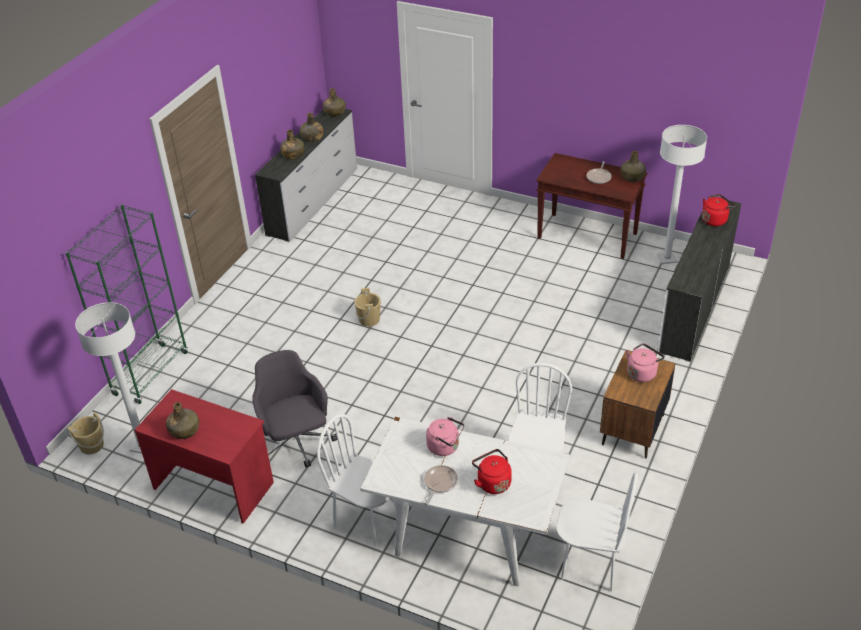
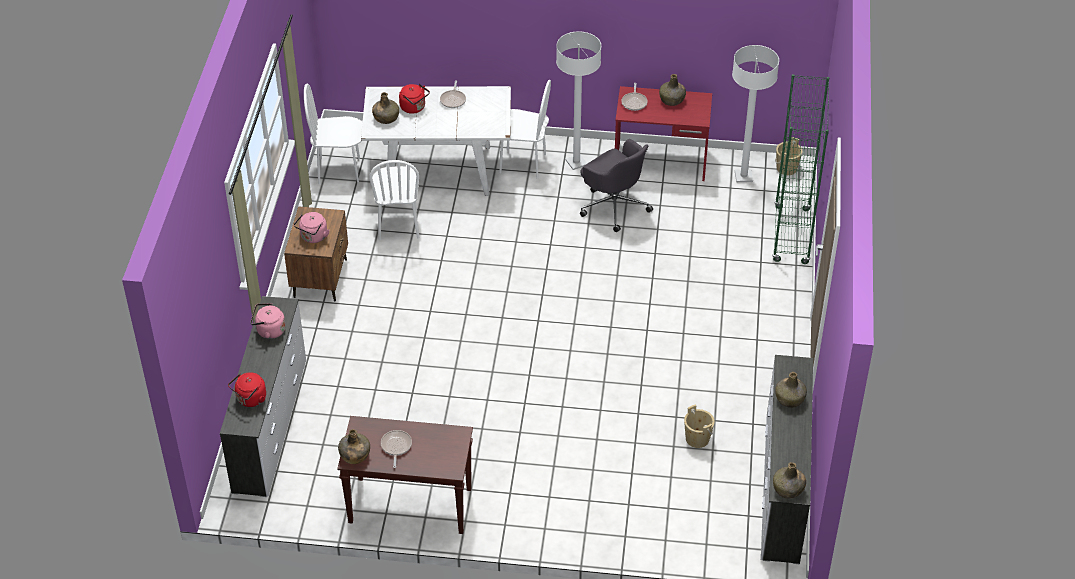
camera: 160 degrees right, 5 degrees up
(228, 437) = (634, 102): none -> frying pan
(312, 138) = (786, 433): green bottle -> green bottle (386, 118)
(369, 319) = (616, 335): beige bucket -> beige bucket (697, 438)
(445, 447) = (459, 124): pink kettle -> pink kettle (269, 331)
(667, 259) = (306, 490): white floor lamp -> white floor lamp (576, 163)

